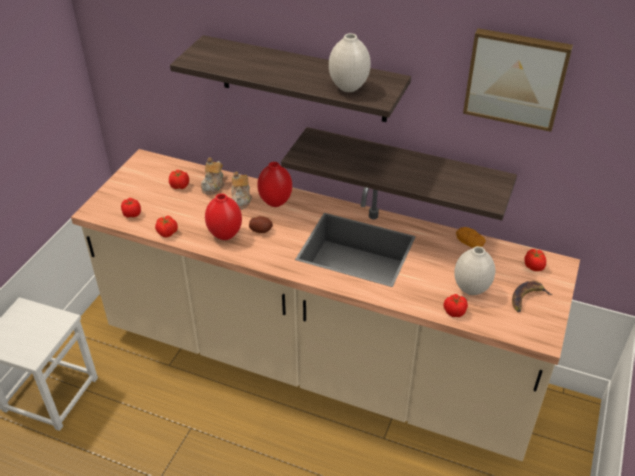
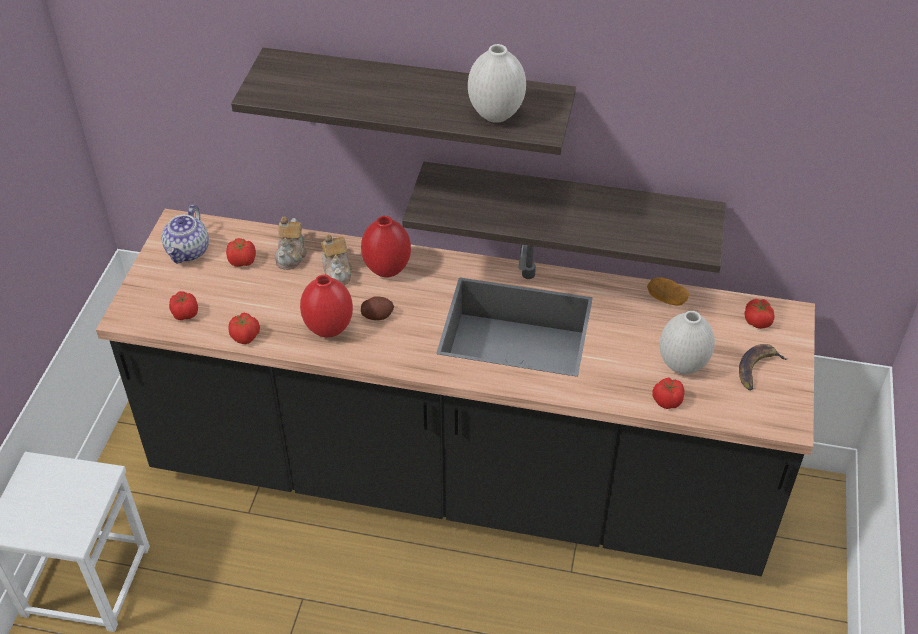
camera: 10 degrees left, 5 degrees up
(146, 176) = (188, 251): none -> teapot
(317, 364) = (459, 480): beige counter -> black counter
(516, 78) = (722, 81): picture -> none

